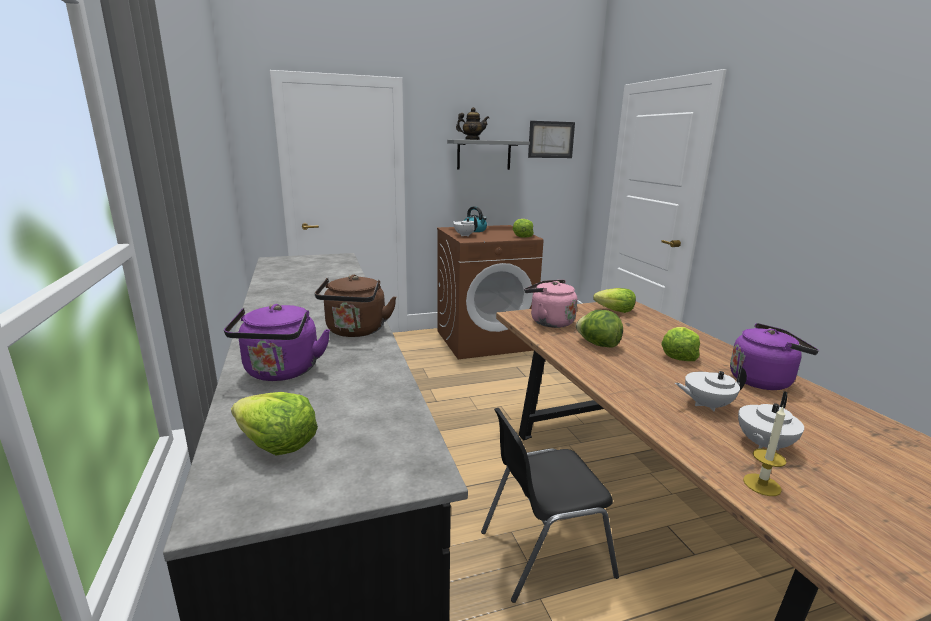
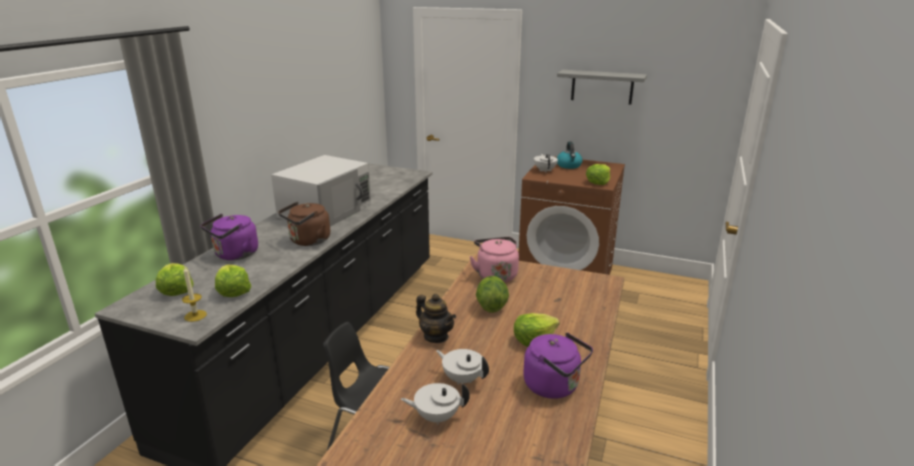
camera: 40 degrees right, 5 degrees up
(308, 301) = (326, 210): none -> white microwave
(472, 139) = (584, 72): teapot -> teapot (436, 336)
(551, 139) = (688, 74): picture -> none
(615, 310) = (576, 284): lettuce -> lettuce (233, 291)
(762, 484) = (379, 431): candle -> candle (195, 316)

